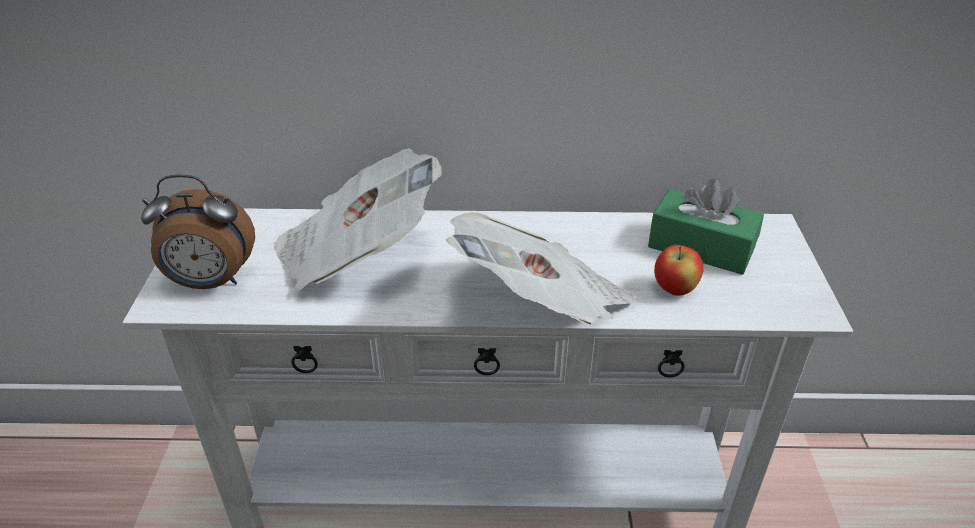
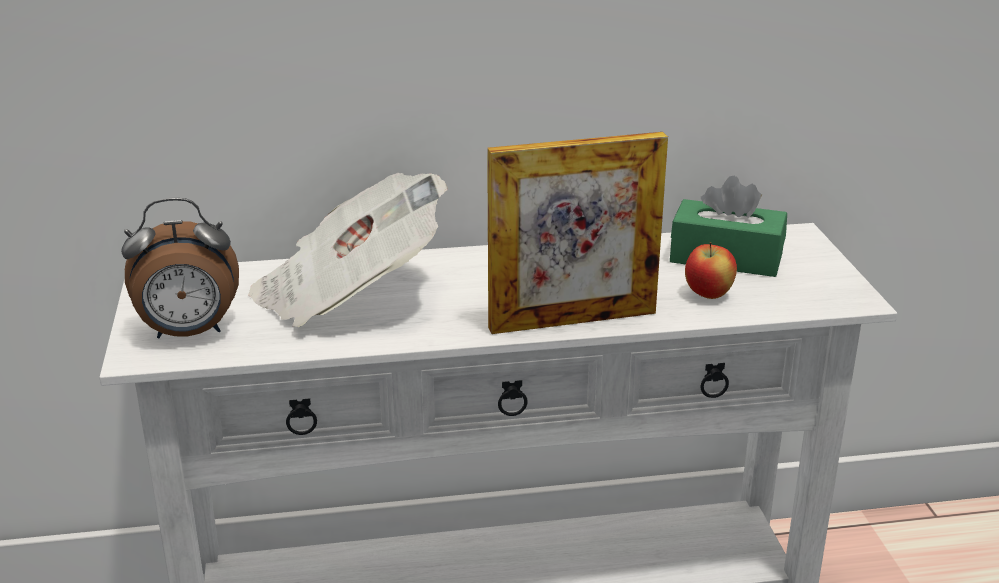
camera: 10 degrees left, 10 degrees down
(542, 305) = (572, 320): newspaper -> picture frame

